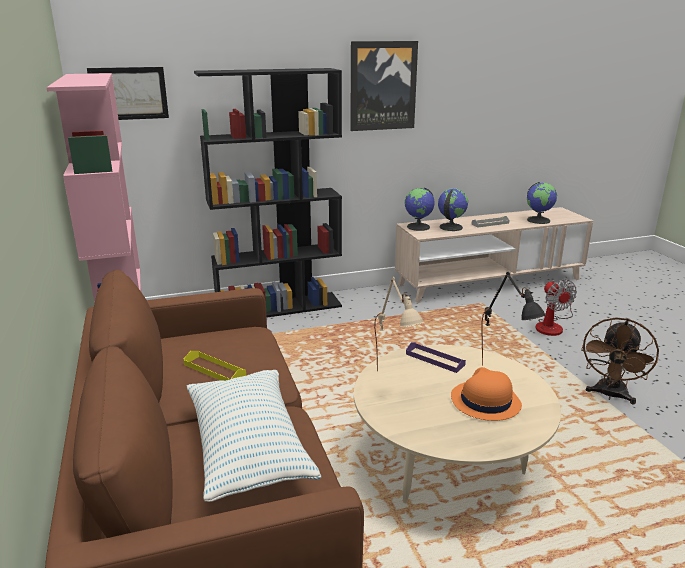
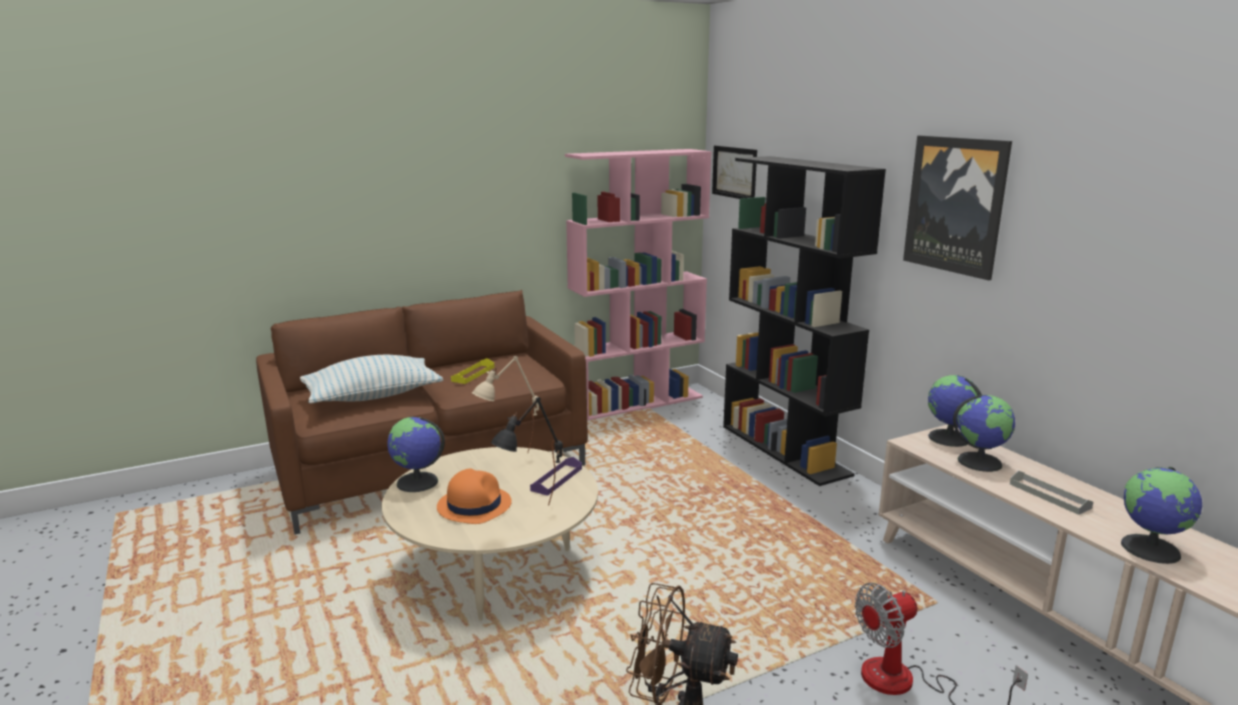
camera: 80 degrees right, 5 degrees down
(438, 436) = (417, 482): none -> globe

